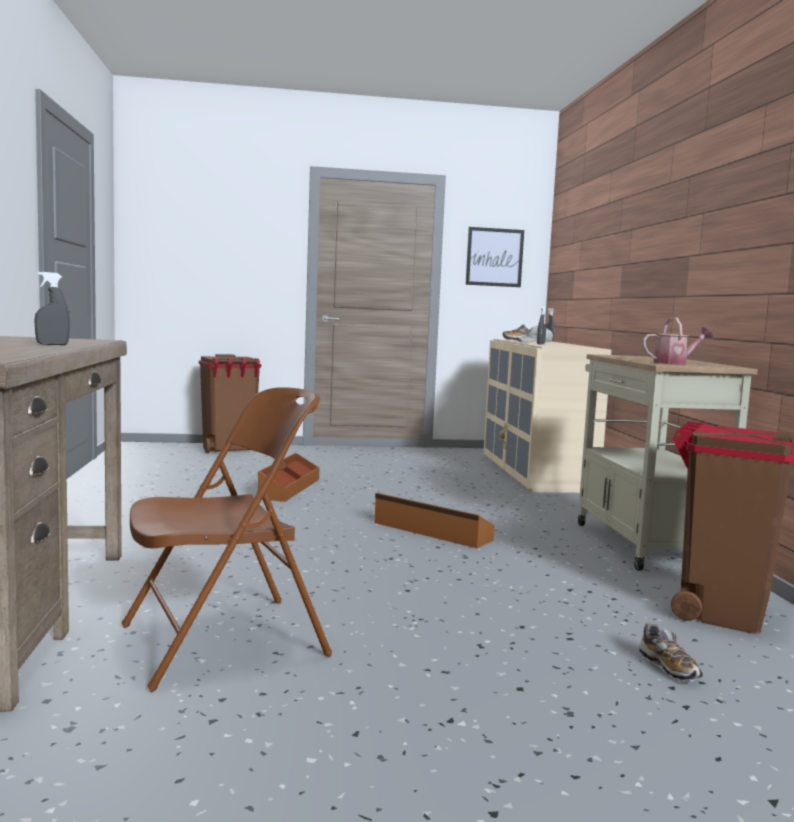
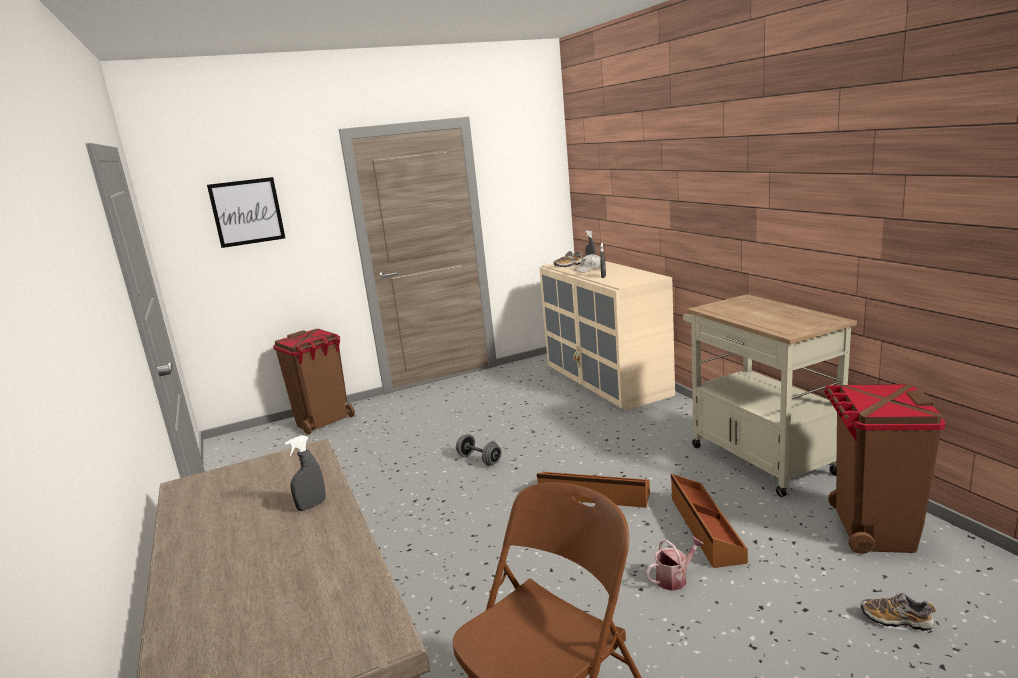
camera: 15 degrees left, 10 degrees up
(288, 488) = (426, 468): brown storage box -> brown storage box (704, 528)
(345, 493) = (479, 460): none -> grey dumbbell
(494, 257) = (523, 186): picture -> picture (247, 212)
(669, 668) = (896, 621): shoe -> shoe turned 150 degrees clockwise
(674, 363) = (789, 325): watering can -> watering can (675, 578)

